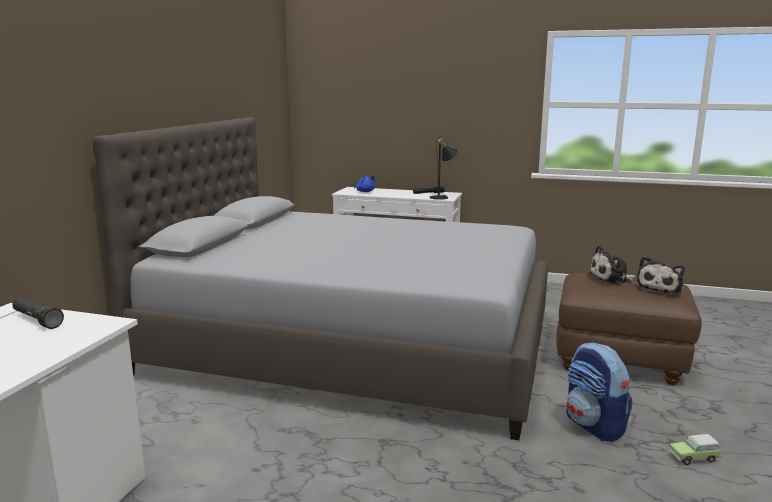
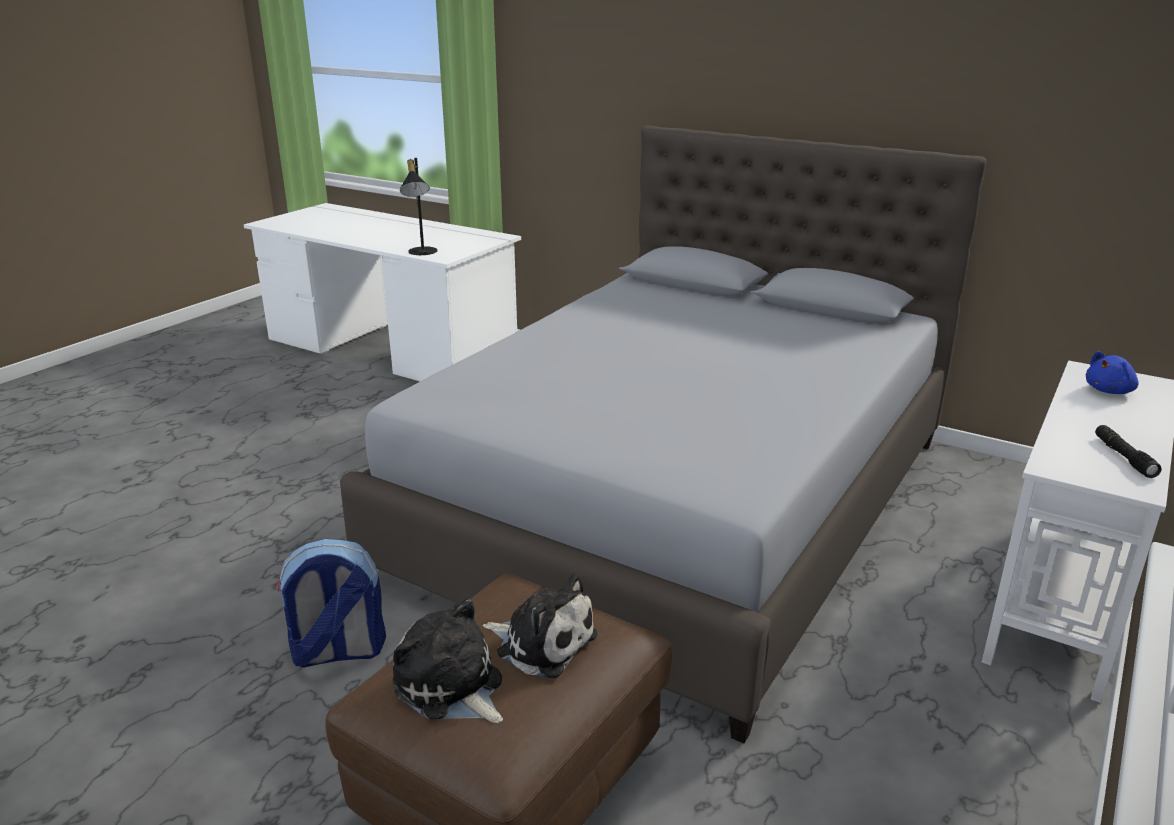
camera: 105 degrees right, 10 degrees up
(37, 320) = (470, 243): black flashlight -> none
(442, 197) = (1065, 465): black table lamp -> black table lamp (421, 253)
(612, 279) = (542, 642): plush toy -> plush toy turned 120 degrees clockwise
(695, 458) = (200, 714): toy car -> none

